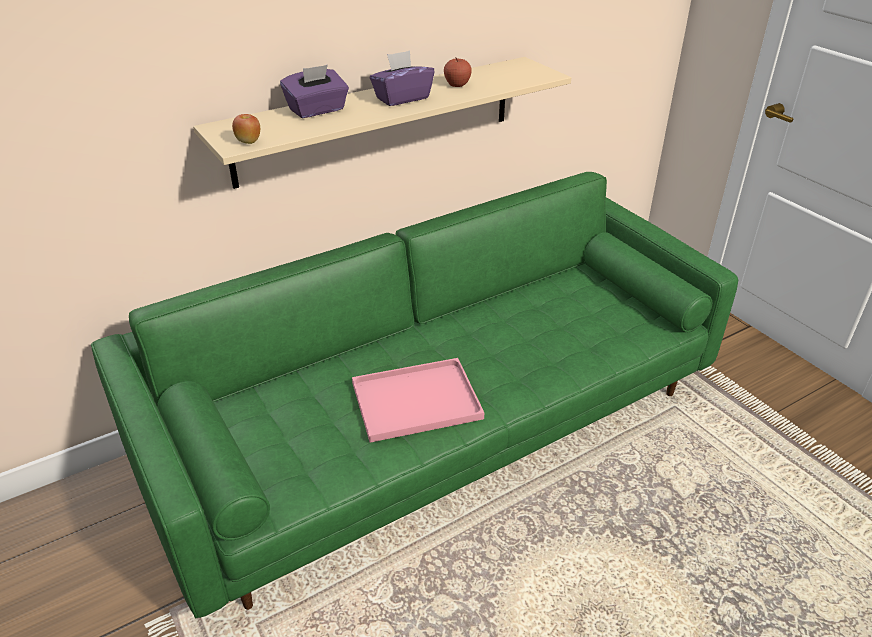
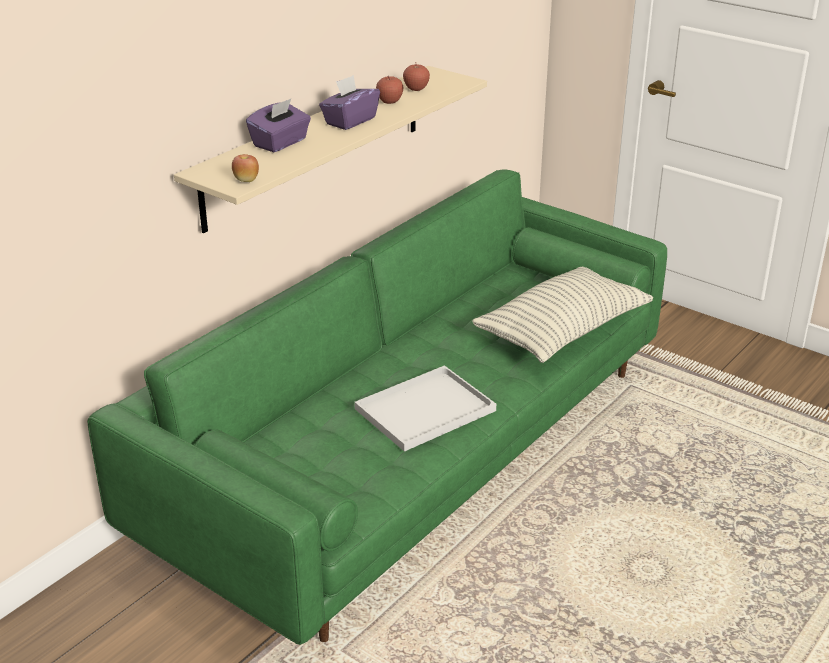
camera: 20 degrees left, 5 degrees down
(418, 399) = (426, 408): pink tray -> white tray
(493, 76) = (416, 89): none -> apple
(597, 346) = (562, 332): none -> pillow

